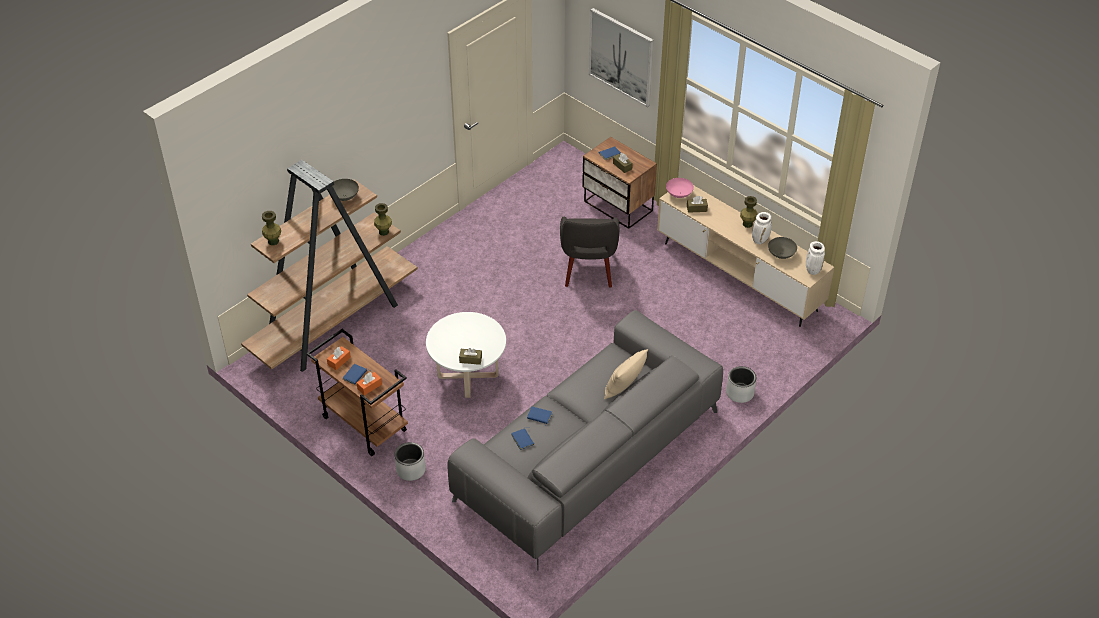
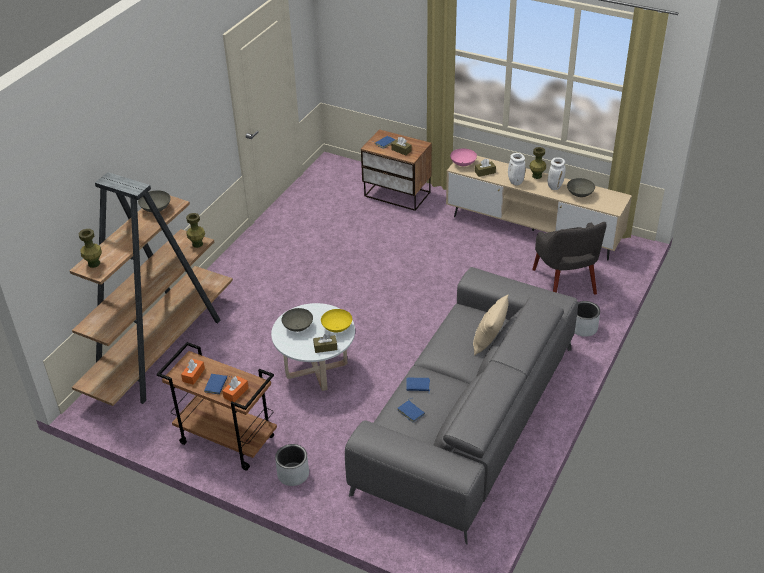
camera: 15 degrees left, 5 degrees down
(453, 333) = (297, 327): none -> grey bowl
(488, 343) = (337, 328): none -> yellow bowl
(588, 269) = (393, 251): grey armchair -> grey armchair (565, 282)
(621, 57) = (380, 47): picture -> none
(812, 270) = (614, 201): white vase -> white vase (515, 182)

